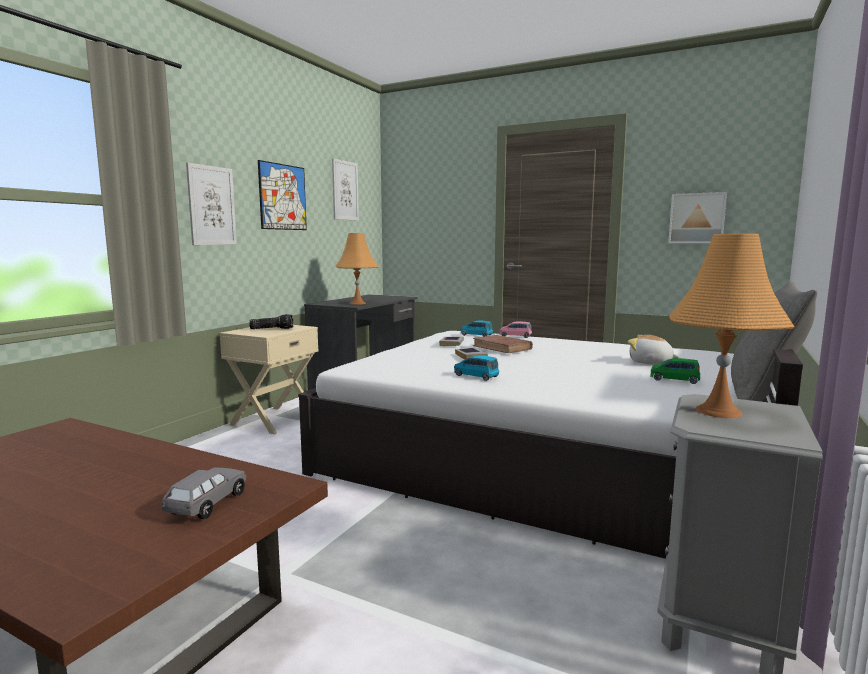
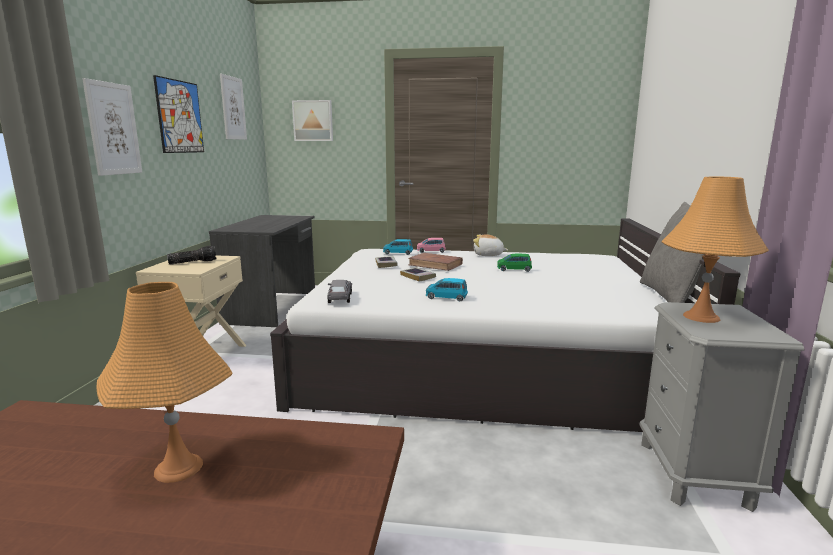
camera: 20 degrees left, 5 degrees up
(207, 504) = (312, 477): grey toy car -> grey toy car (340, 298)
(357, 303) = (266, 227): orange table lamp -> orange table lamp (178, 468)
(650, 363) = (565, 270): plush toy -> plush toy (488, 255)
(674, 379) = (599, 284): green toy car -> green toy car (514, 269)
(697, 218) = (561, 142): picture -> picture (313, 121)

